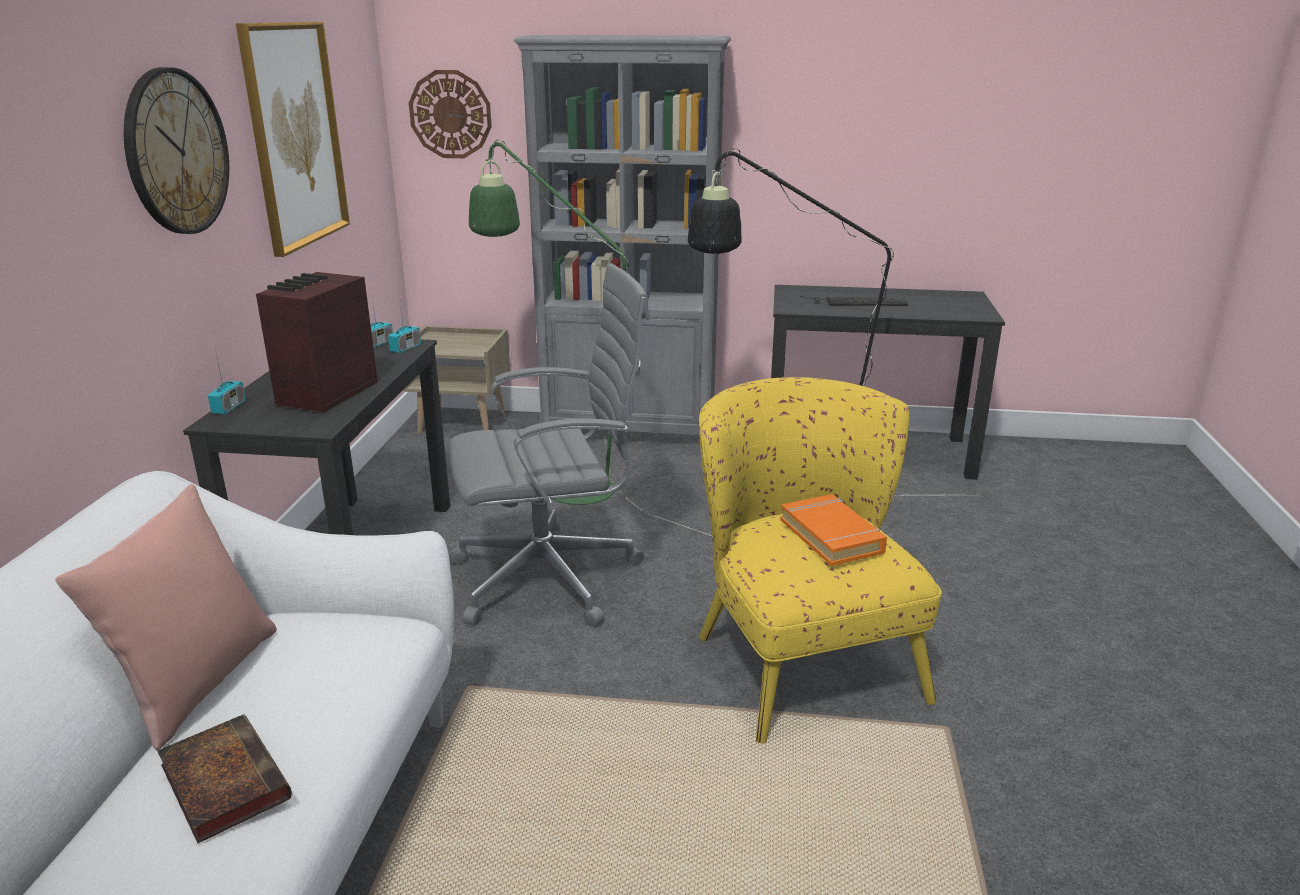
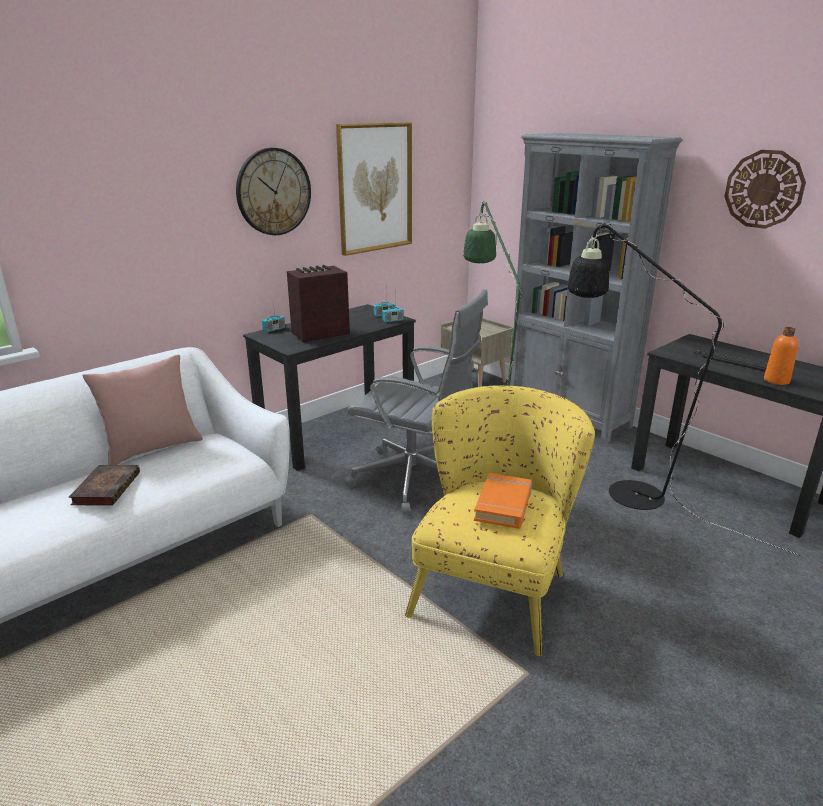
camera: 40 degrees right, 0 degrees up
(450, 114) = (503, 182): wall clock -> wall clock (764, 189)
(924, 312) = (776, 380): none -> orange bottle

